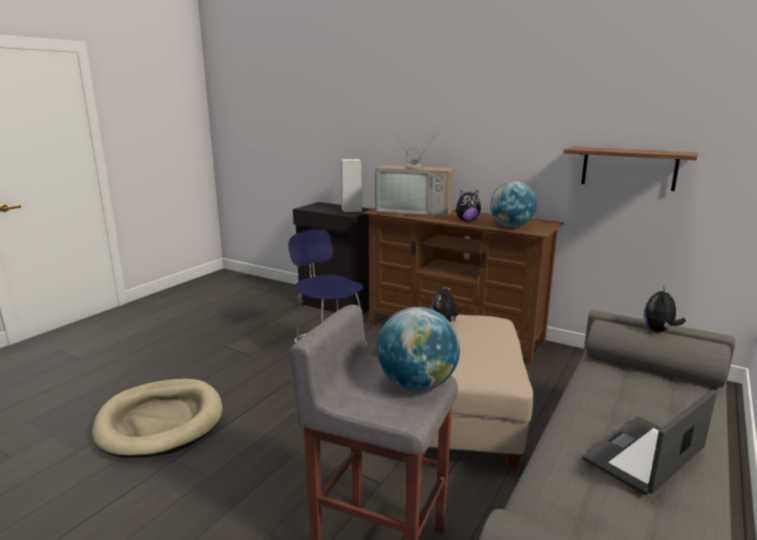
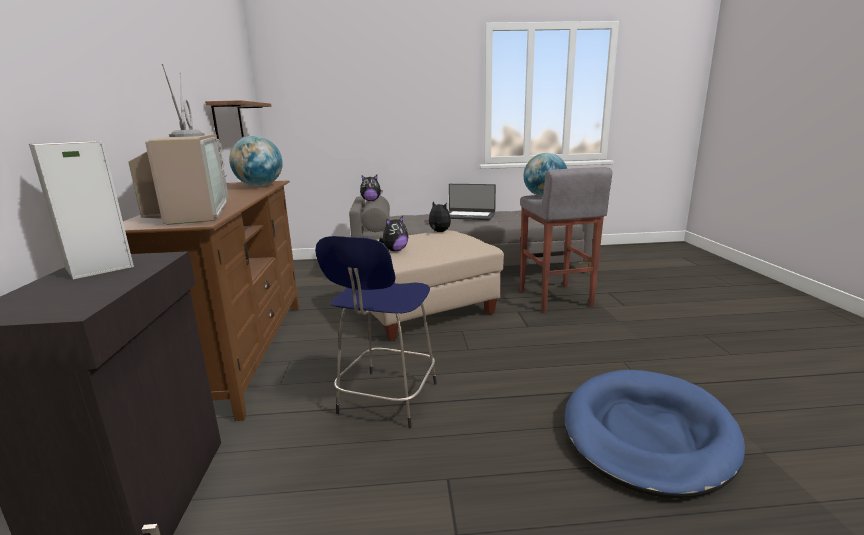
camera: 125 degrees left, 0 degrees up
(161, 421) = (647, 434): beige dog bed -> blue dog bed
(467, 220) = (243, 194): plush toy -> plush toy (438, 232)

